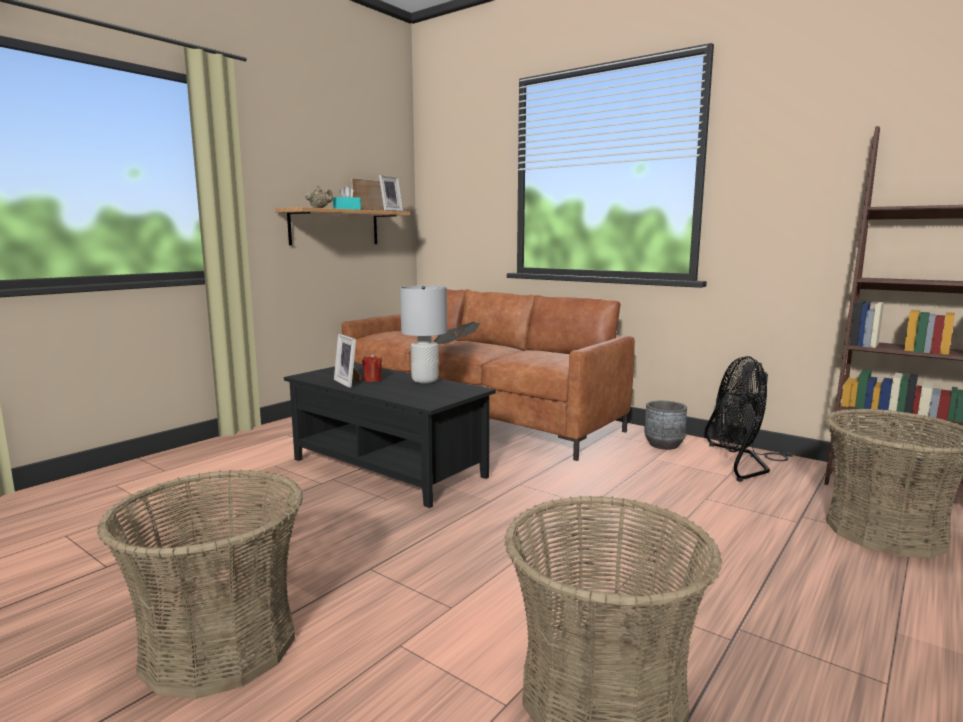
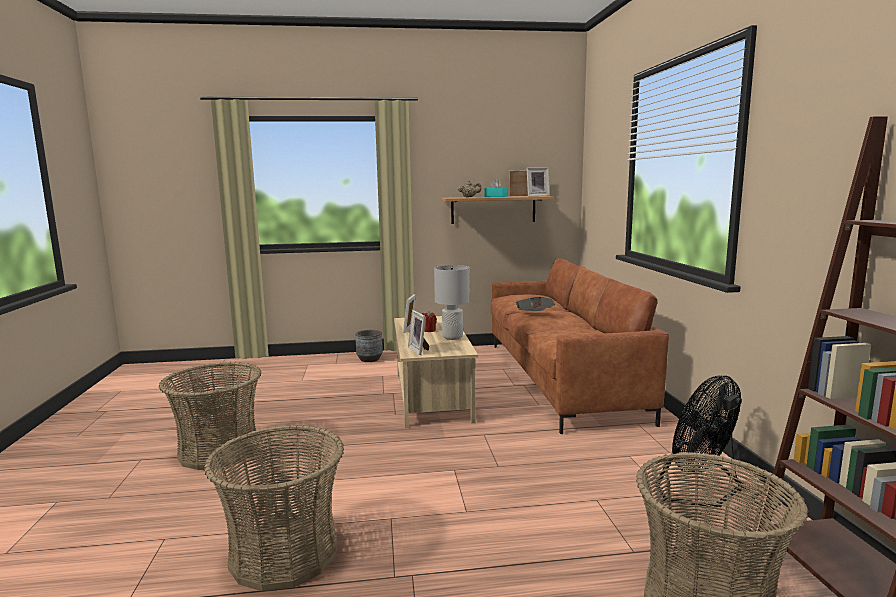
camera: 45 degrees right, 0 degrees up
(388, 468) = (432, 396): black coffee table -> beige coffee table
(426, 398) = (420, 350): none -> picture frame
(664, 445) = (668, 448): grey planter -> grey planter (369, 359)

